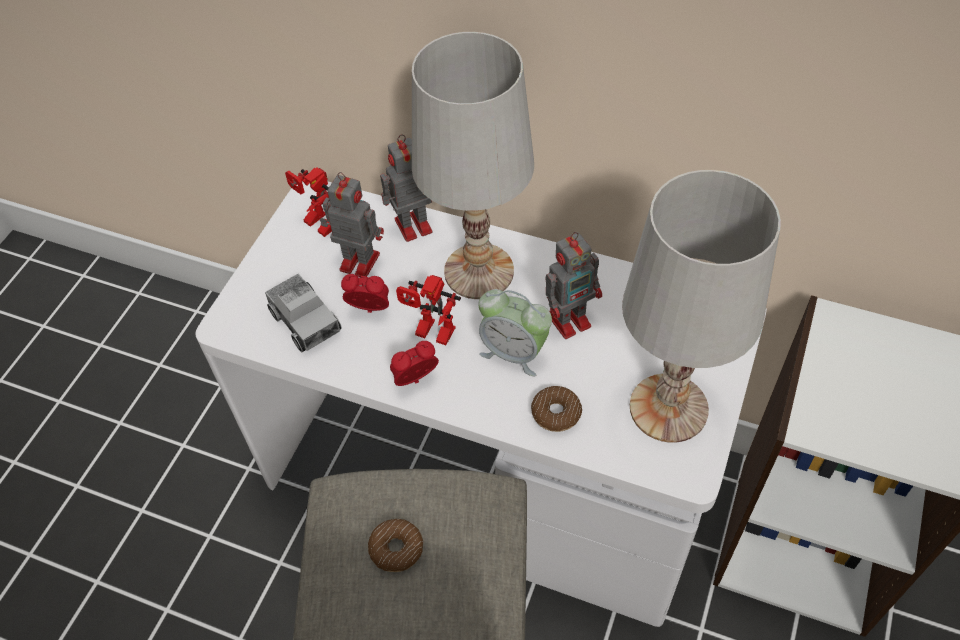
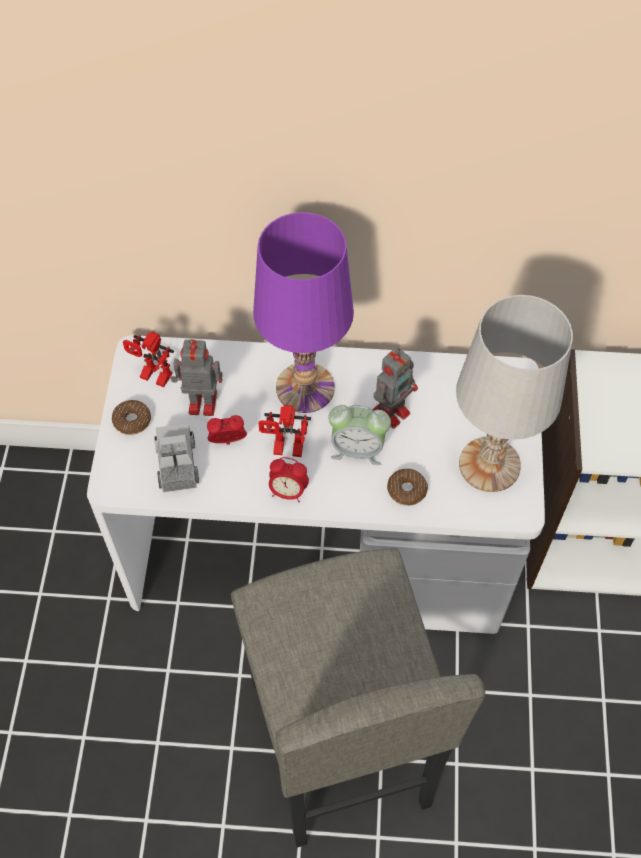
camera: 20 degrees left, 5 degrees up
(305, 321) = (177, 465): toy truck -> toy truck turned 135 degrees counterclockwise
(396, 549) = (324, 627): donut -> donut (132, 421)
(411, 226) = (234, 361): toy robot -> none
(416, 380) = (288, 492): alarm clock -> alarm clock turned 120 degrees counterclockwise
(478, 272) = (304, 388): white table lamp -> purple table lamp

